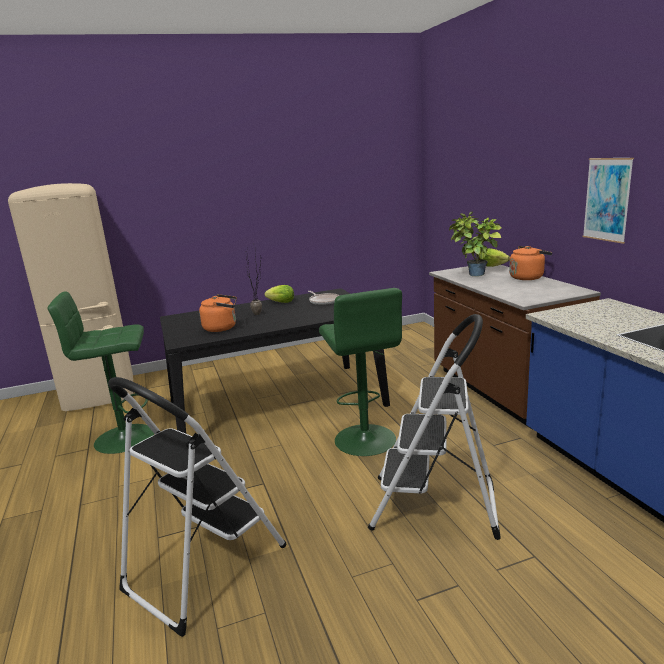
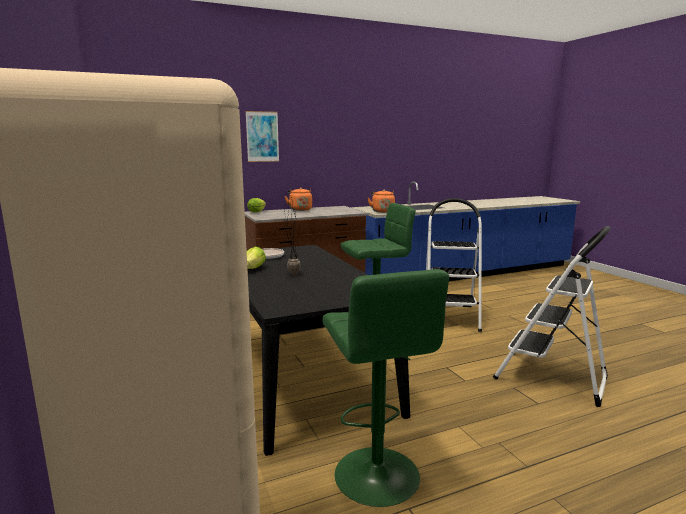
camera: 95 degrees left, 5 degrees down
(222, 328) = (339, 283): orange kettle -> orange kettle (382, 211)
(473, 275) = (281, 214): potted plant -> none
(607, 199) = (338, 153): picture -> picture (262, 136)

